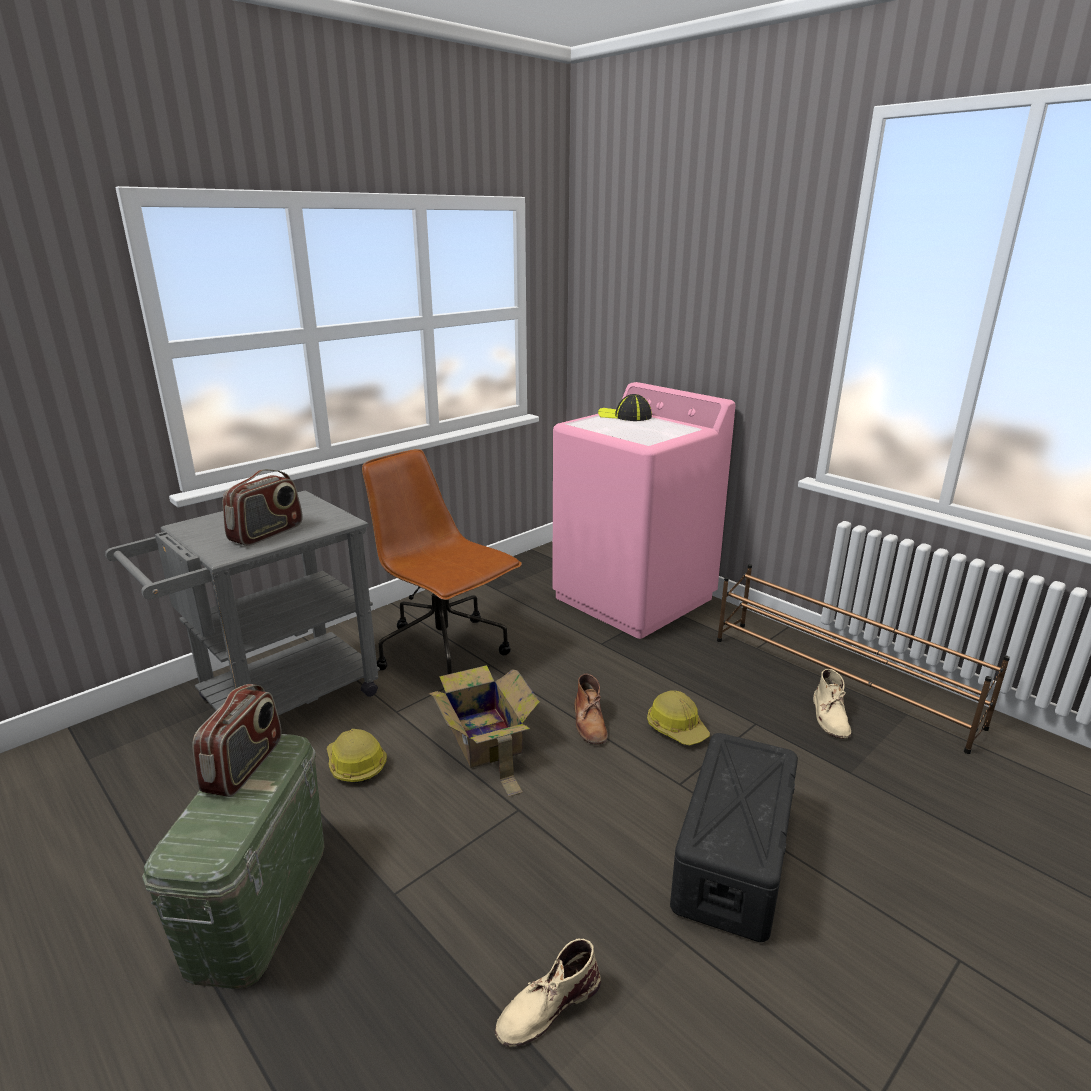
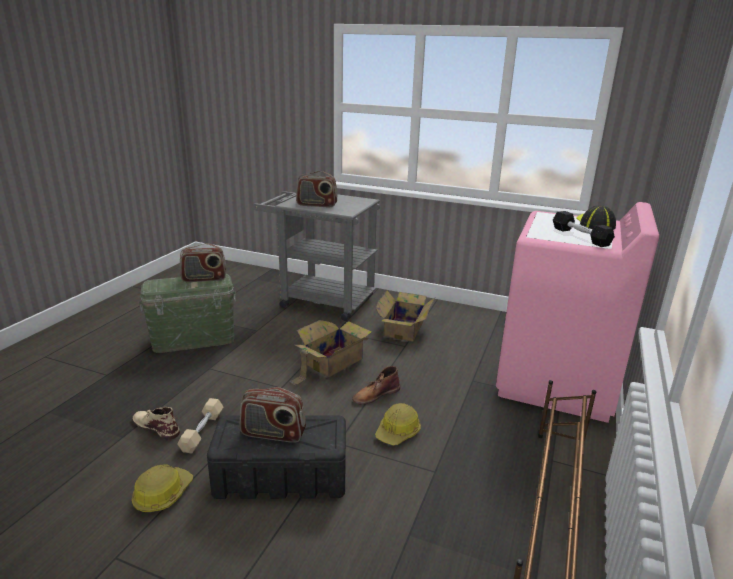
camera: 65 degrees right, 0 degrees up
(355, 764) = (288, 333): hard hat -> hard hat (162, 494)
(445, 651) = (405, 328): brown office chair -> cardboard box
(593, 934) = (202, 431): none -> beige dumbbell
(661, 429) = (580, 236): none -> black dumbbell
(741, 801) = (273, 433): none -> radio
(830, 717) = (482, 517): beige boot -> none

